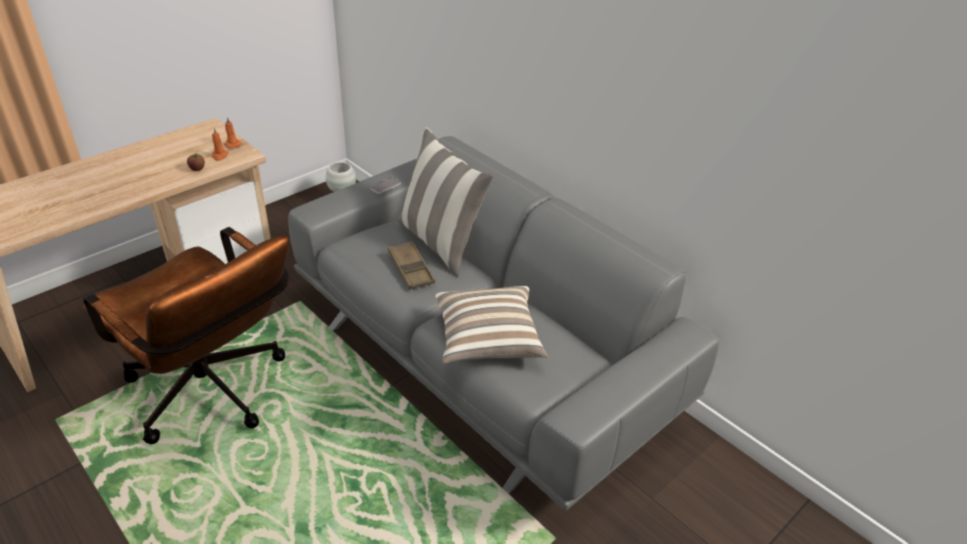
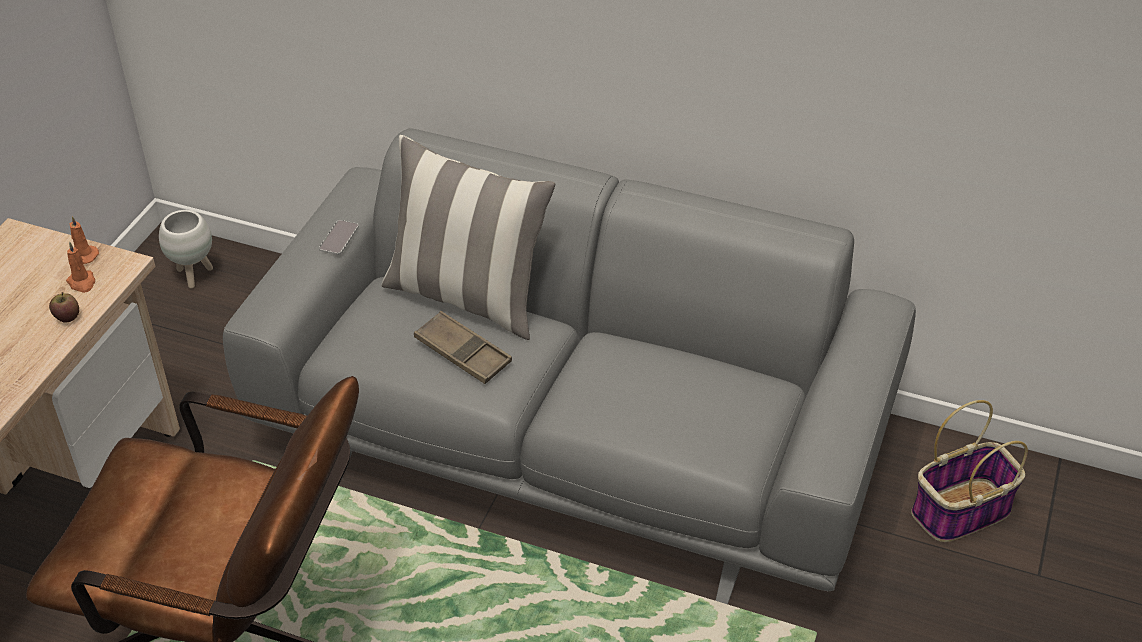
camera: 25 degrees left, 5 degrees up
(487, 339) = (636, 413): pillow -> none
(709, 504) = (960, 512): none -> basket

